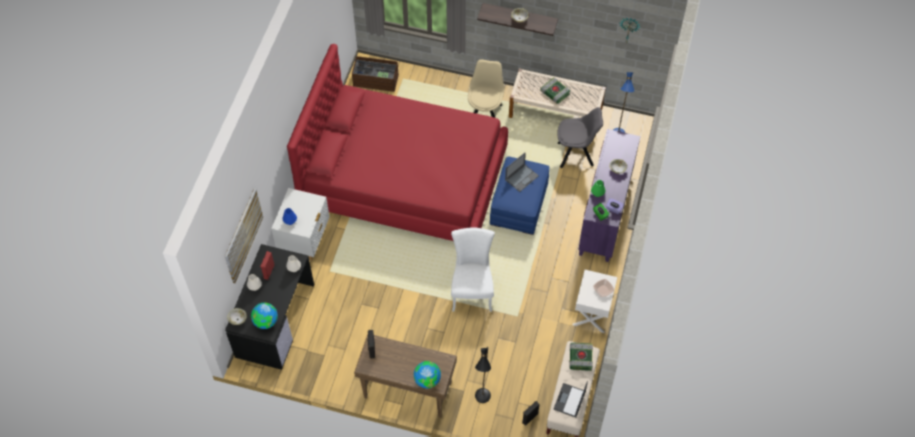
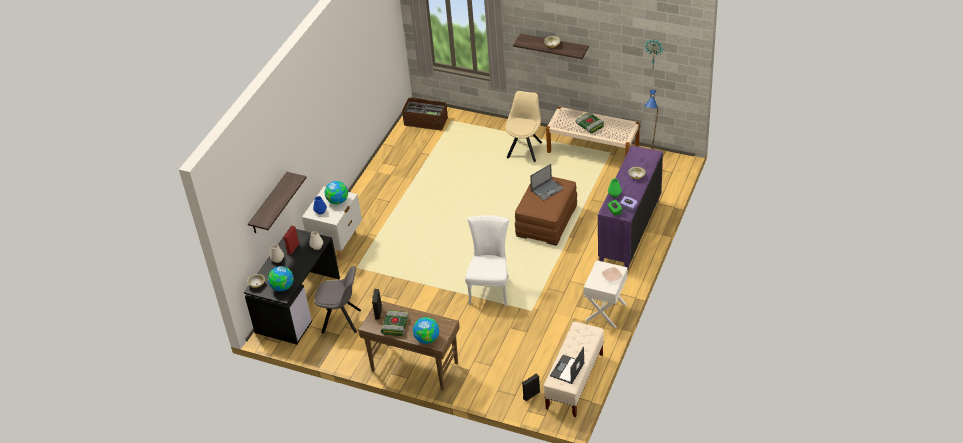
camera: 10 degrees right, 15 degrees down
(243, 235) = (269, 204): picture -> shelf
(306, 206) = (338, 201): none -> globe
(403, 178) = (439, 197): red bed -> none
(482, 401) = (486, 379): black floor lamp -> none
(519, 204) = (546, 221): blue ottoman -> brown ottoman
(575, 154) = (607, 183): grey chair -> grey chair (342, 321)
(580, 357) = (583, 335): book -> book (395, 325)

